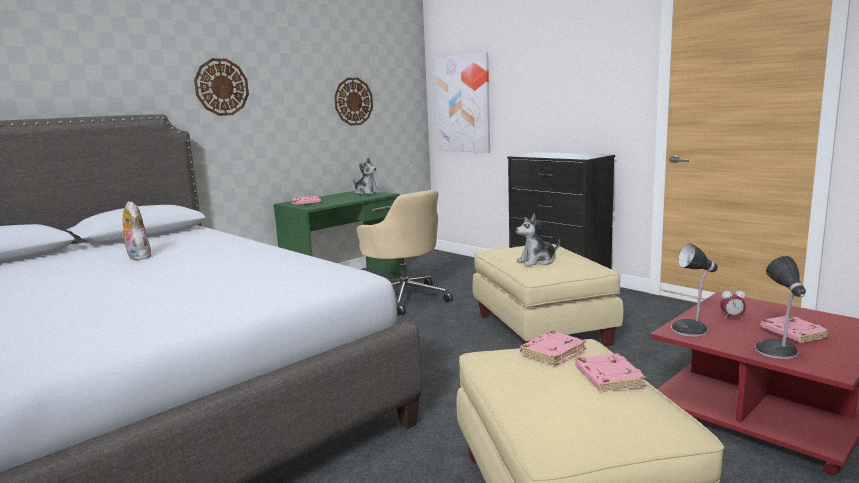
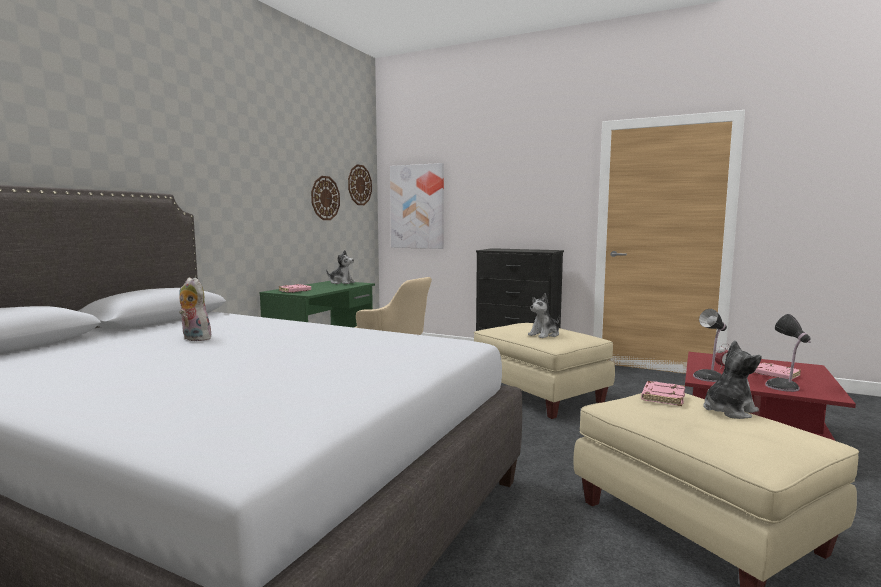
camera: 20 degrees left, 5 degrees down
(221, 87) = (219, 173): wall clock -> wall clock (359, 185)
(607, 377) = (728, 411): pink book -> plush toy

